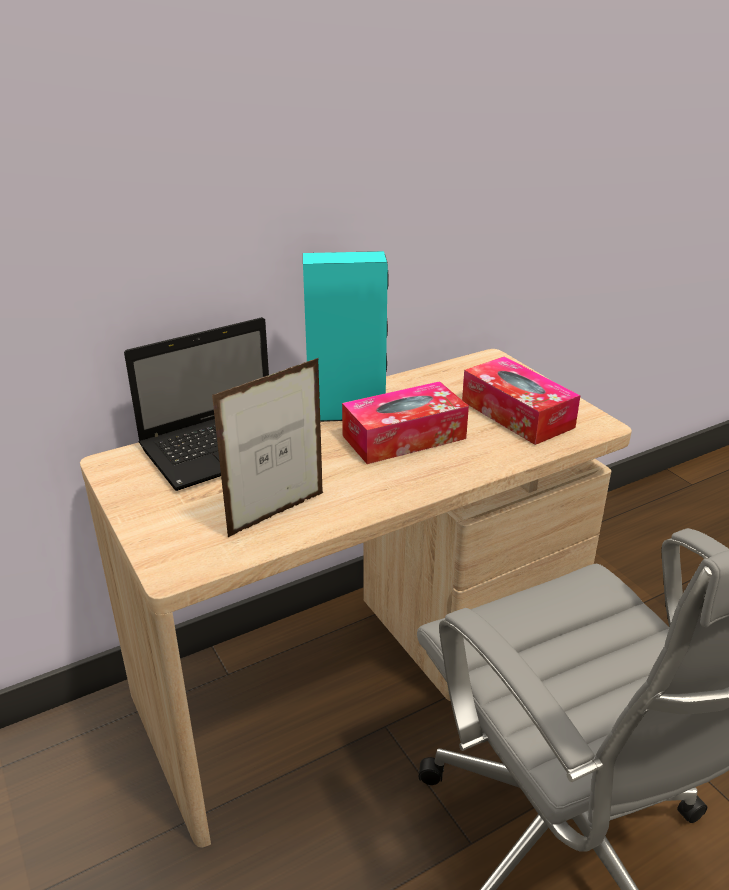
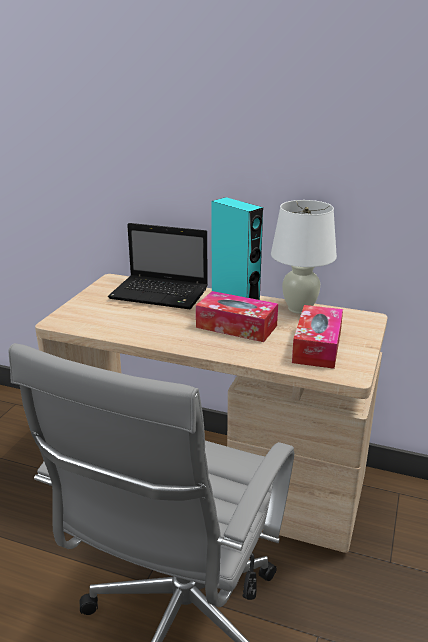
camera: 50 degrees right, 5 degrees down
(277, 514) = (123, 325): picture frame -> none
(416, 382) = (299, 308): none -> white table lamp

